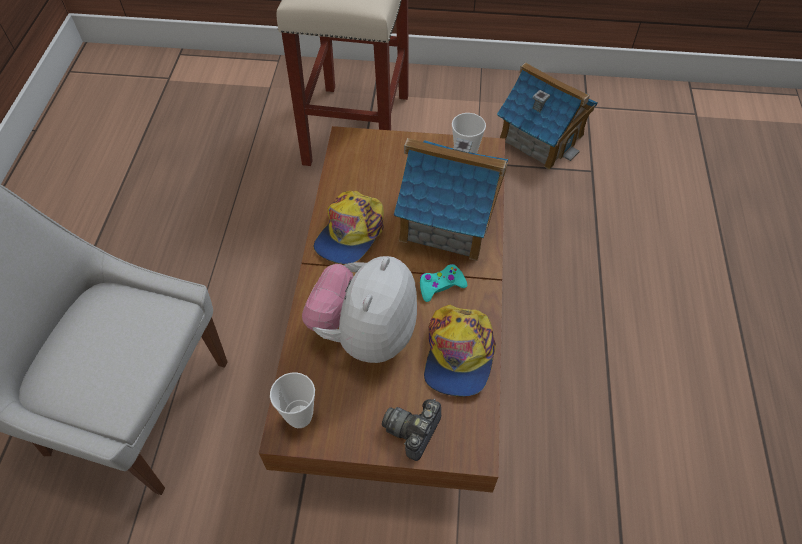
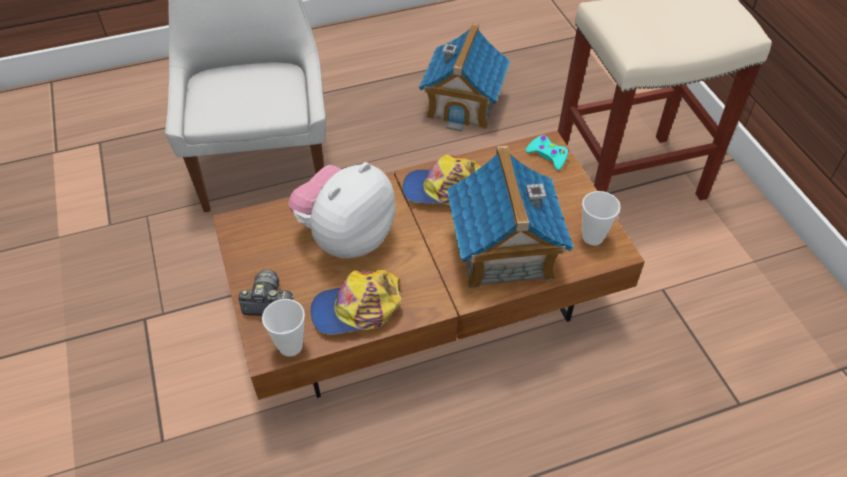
camera: 65 degrees right, 5 degrees down
(299, 416) = (251, 226): cup -> cup (290, 346)
(365, 333) = (346, 237): plush toy -> plush toy turned 45 degrees counterclockwise
(441, 286) = (424, 271): turquoise game controller -> turquoise game controller (547, 156)
(541, 137) = (749, 336): toy house -> toy house (463, 104)

